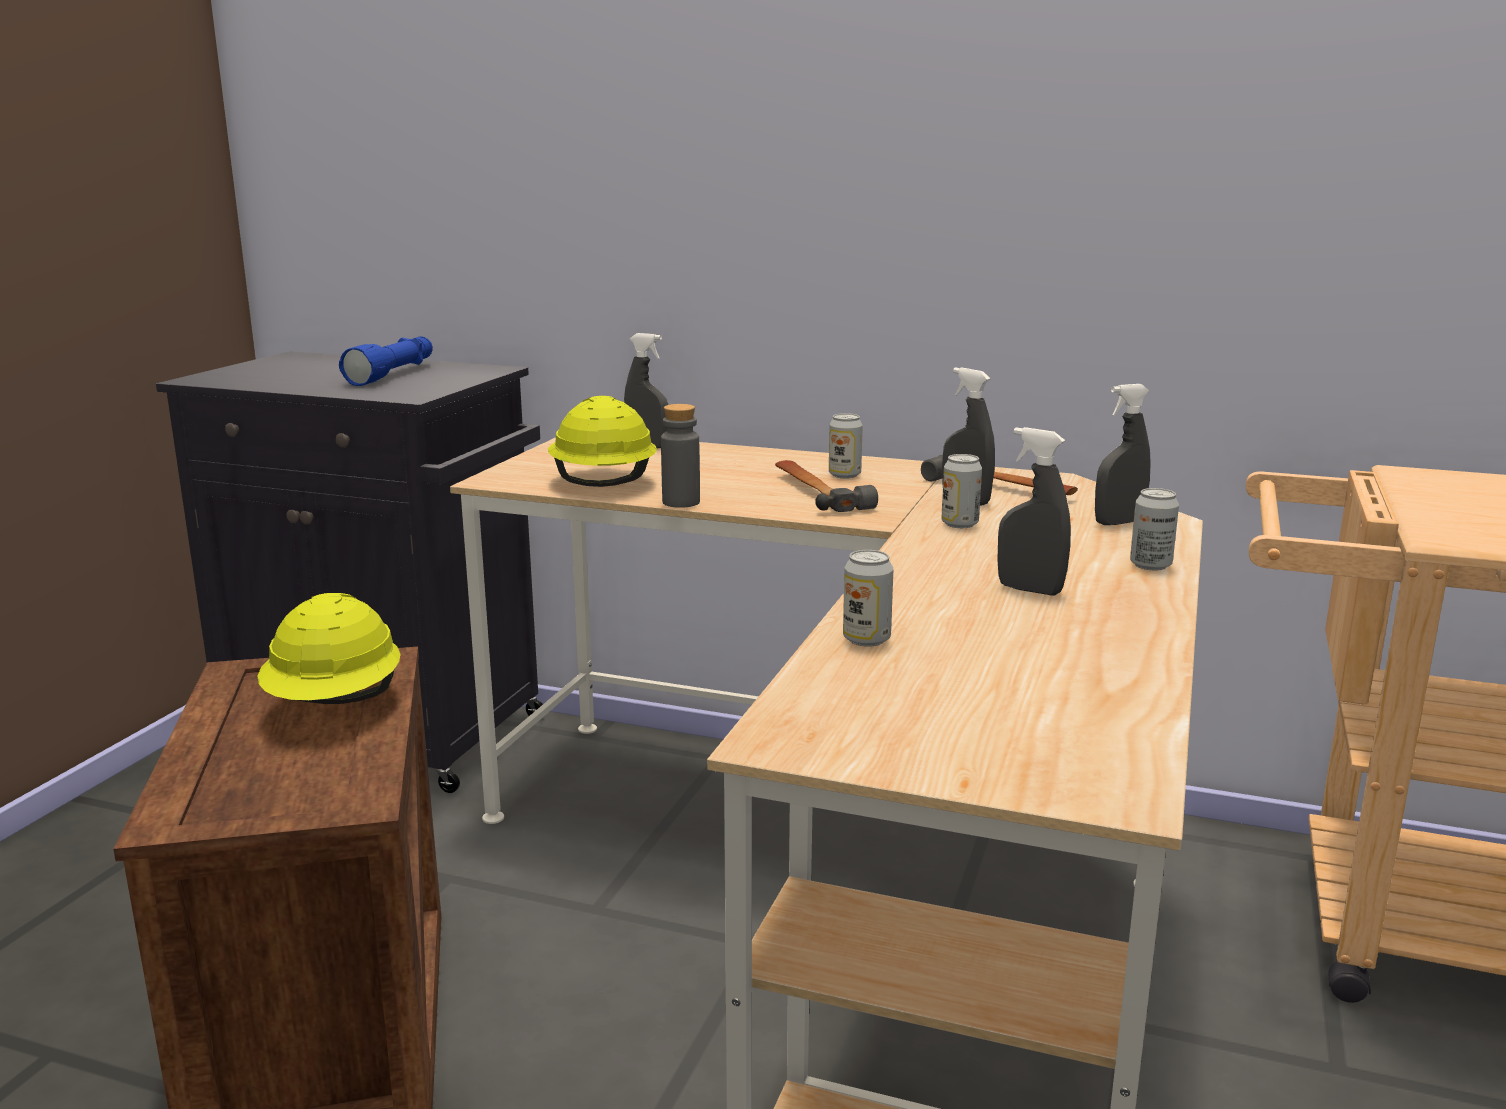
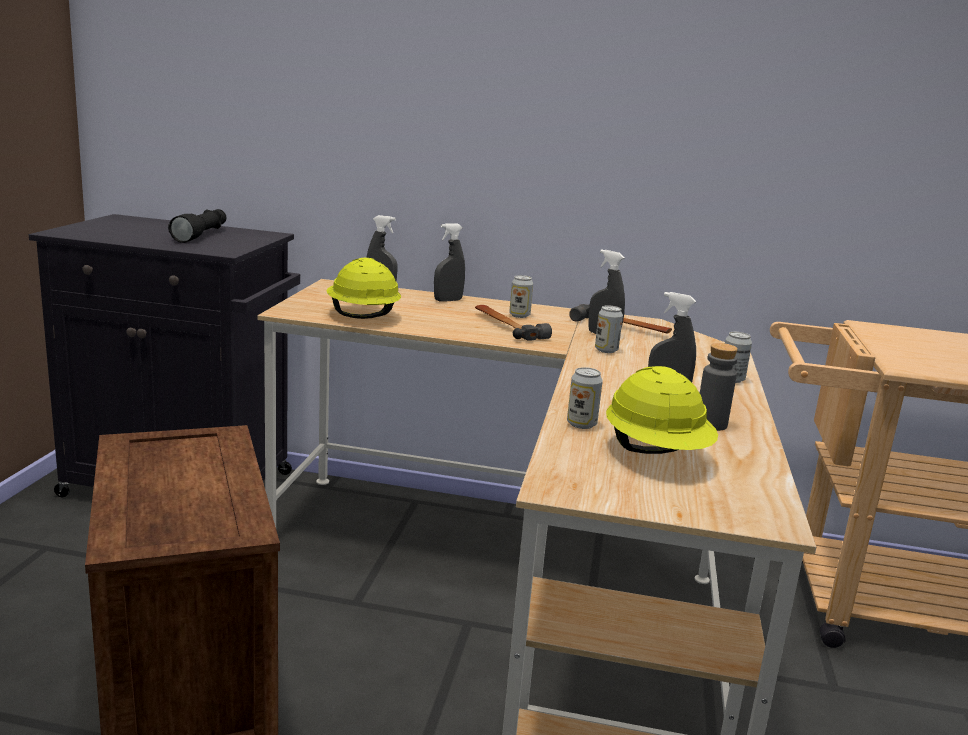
camera: 10 degrees left, 0 degrees up
(336, 704) = (205, 465): yellow hard hat -> yellow hard hat (657, 454)
(393, 374) = (202, 235): blue flashlight -> black flashlight
(681, 502) = (421, 331): grey bottle -> grey bottle (711, 424)
(1118, 522) = (702, 351): grey spray bottle -> grey spray bottle (448, 300)

